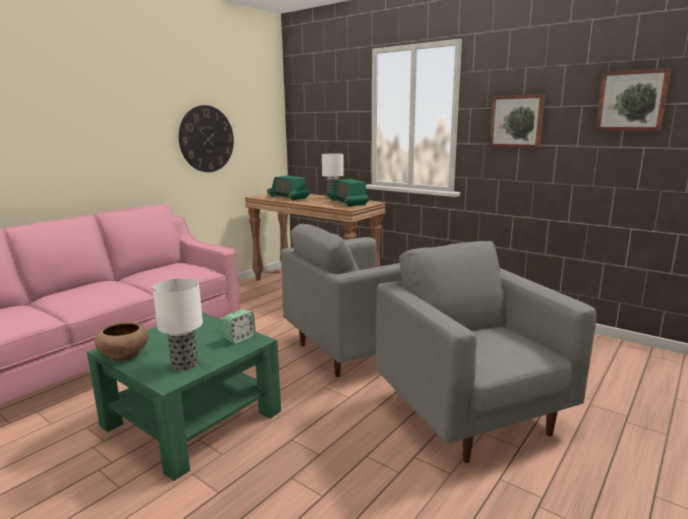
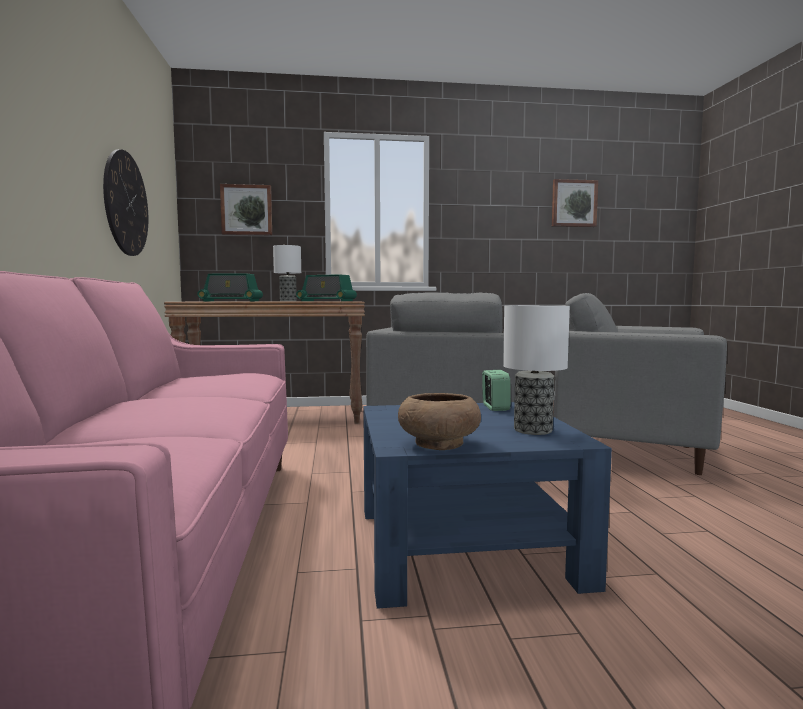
camera: 45 degrees left, 10 degrees down
(192, 418) = (465, 544): green coffee table -> blue coffee table
(516, 121) = (487, 217): picture -> picture (247, 210)

